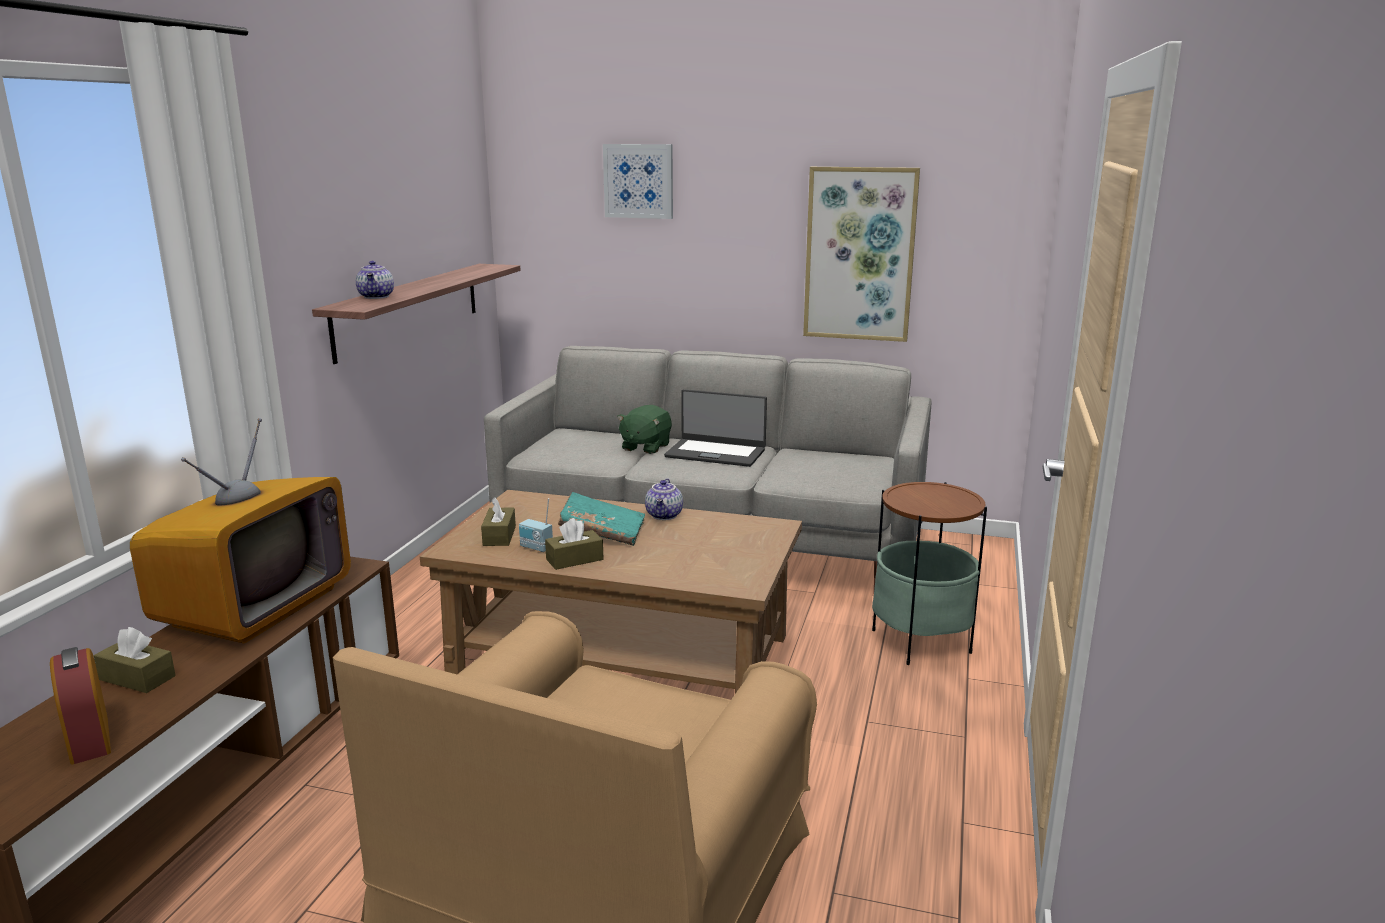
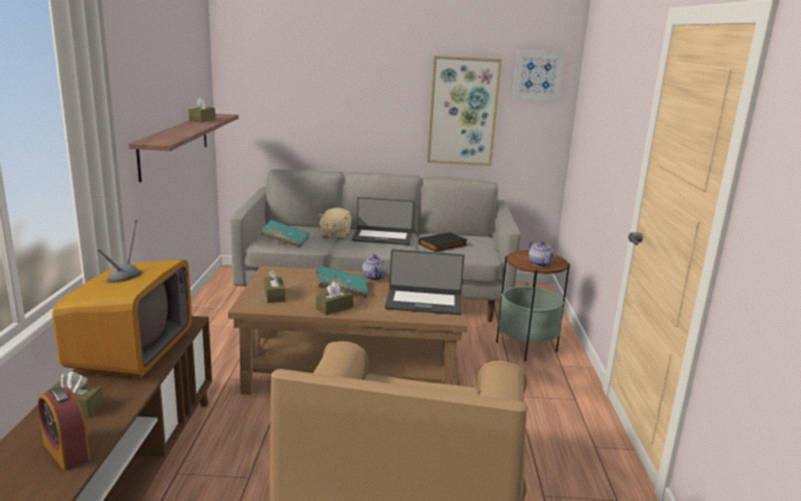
camera: 15 degrees left, 0 degrees up
(377, 297) = (166, 135): teapot -> teapot (540, 264)
(457, 274) = (202, 120): none -> brown tissue box
(536, 548) = (304, 302): radio -> none
(565, 454) = (285, 241): none -> turquoise book
(638, 181) = (319, 60): picture -> picture (537, 75)
(645, 447) = (335, 235): green plush toy -> beige plush toy
(717, 558) = (423, 302): none -> laptop
(805, 468) = (443, 245): none -> black book

